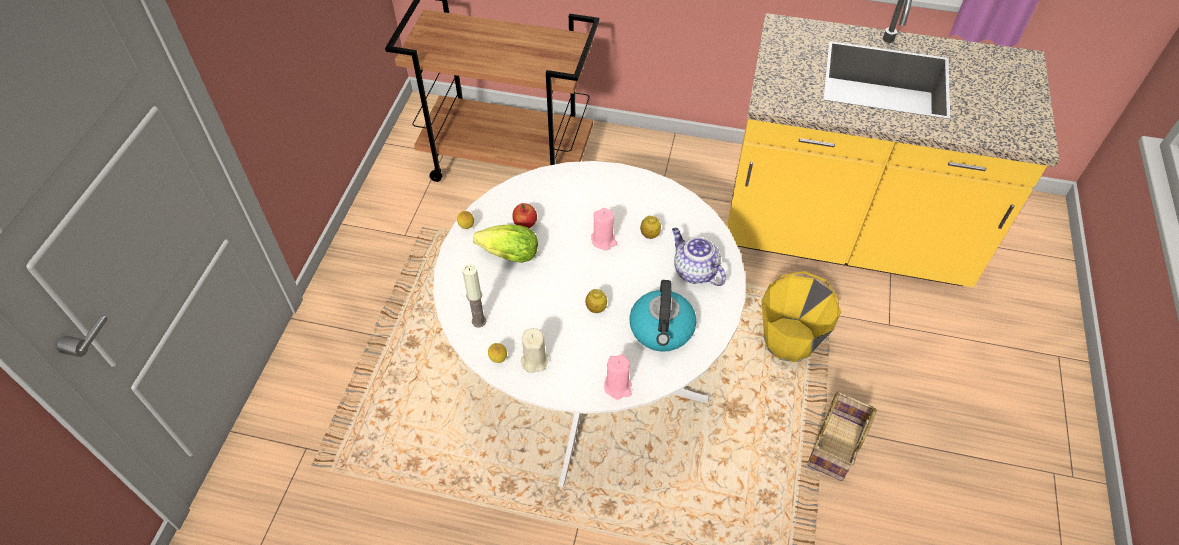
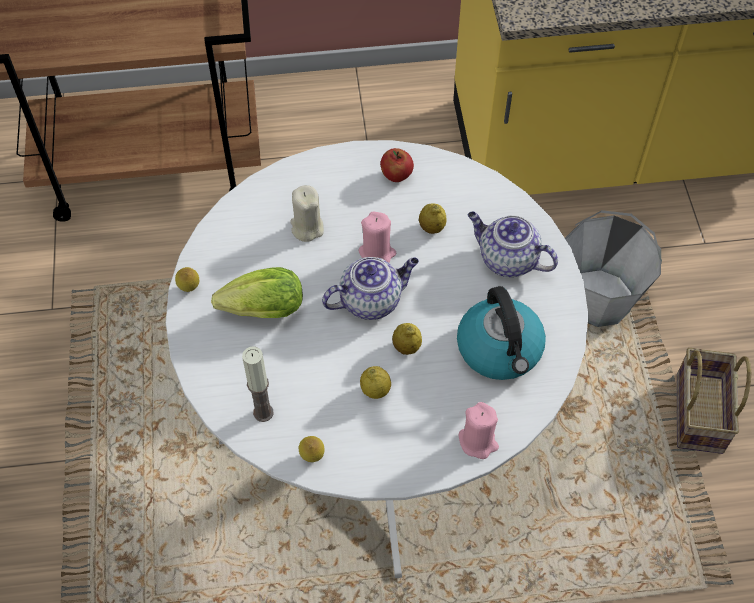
camera: 20 degrees left, 5 degrees up
(525, 224) = (266, 261): apple -> apple (396, 175)
(534, 360) = (358, 442): beige candle -> beige candle (307, 228)
(561, 330) = (375, 390): none -> lemon
(585, 270) = (371, 300): none -> teapot
(789, 340) = (599, 299): yellow bucket -> grey bucket

